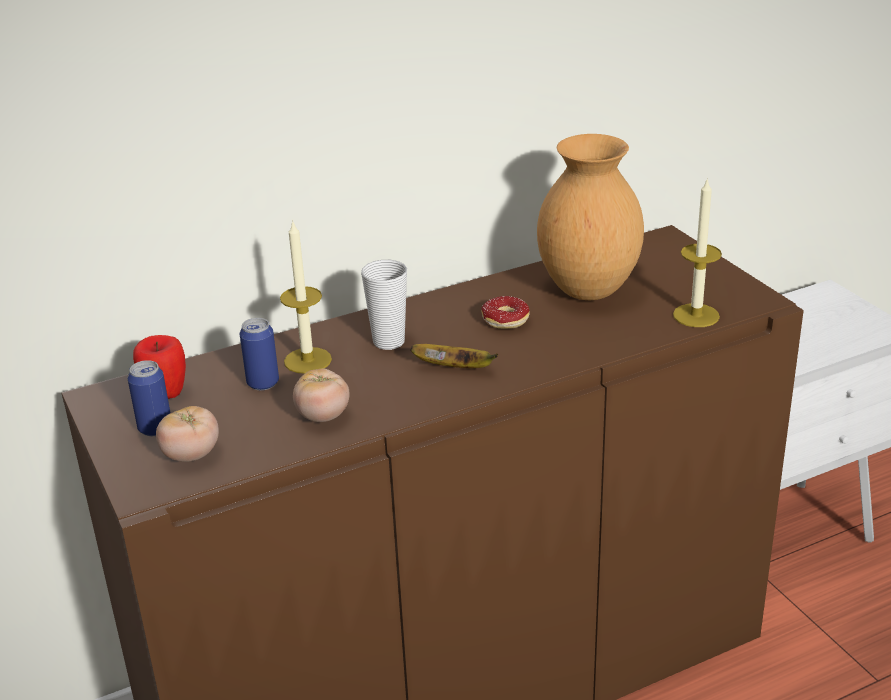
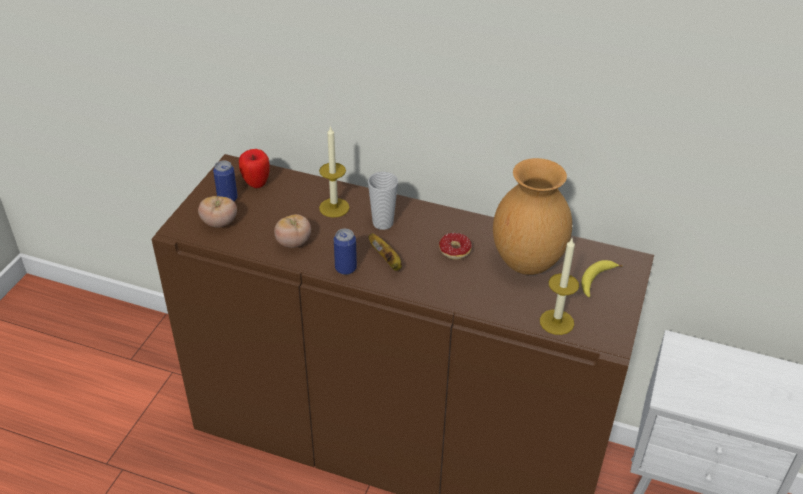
camera: 45 degrees right, 10 degrees up
(263, 383) = (298, 206): can -> can (345, 268)
(666, 268) = (596, 281): none -> banana

